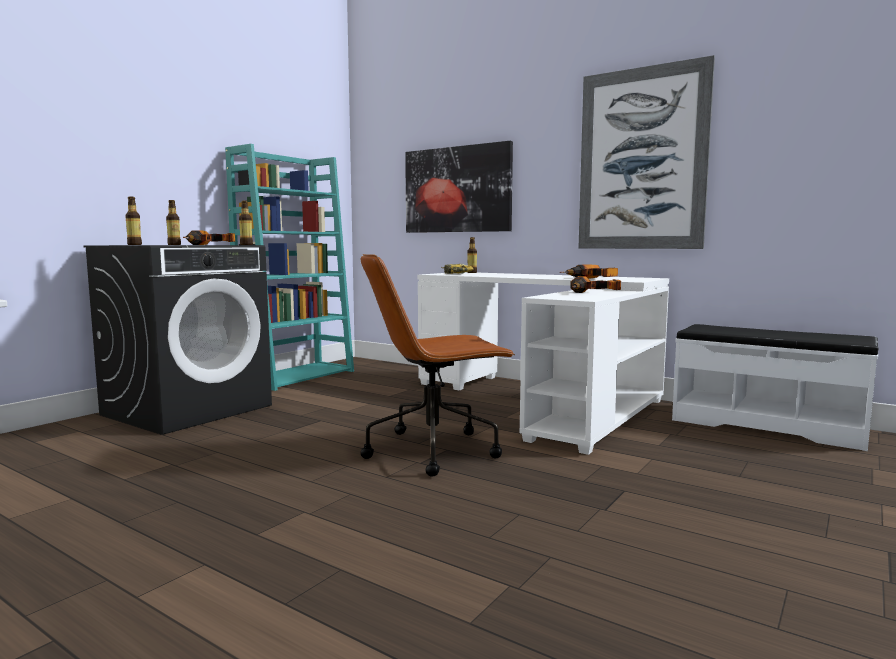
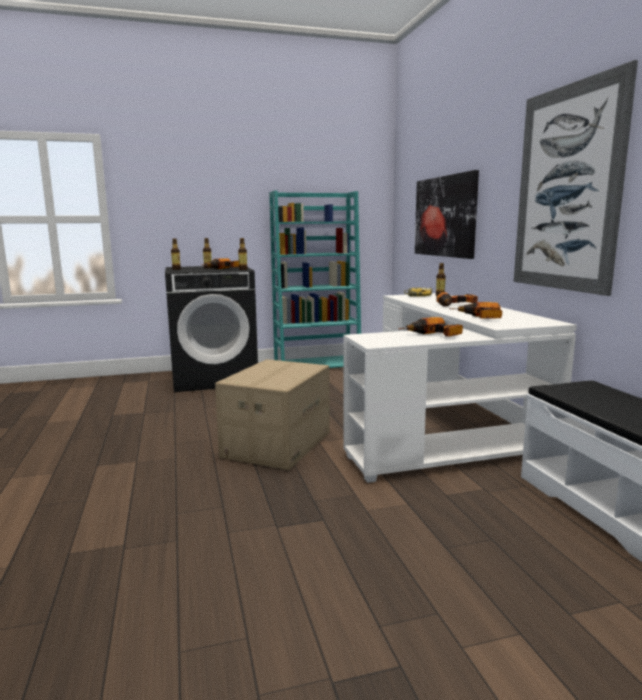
camera: 40 degrees right, 5 degrees up
(434, 450) = (276, 444): brown office chair -> cardboard box
(527, 275) = (457, 305): none -> power drill

